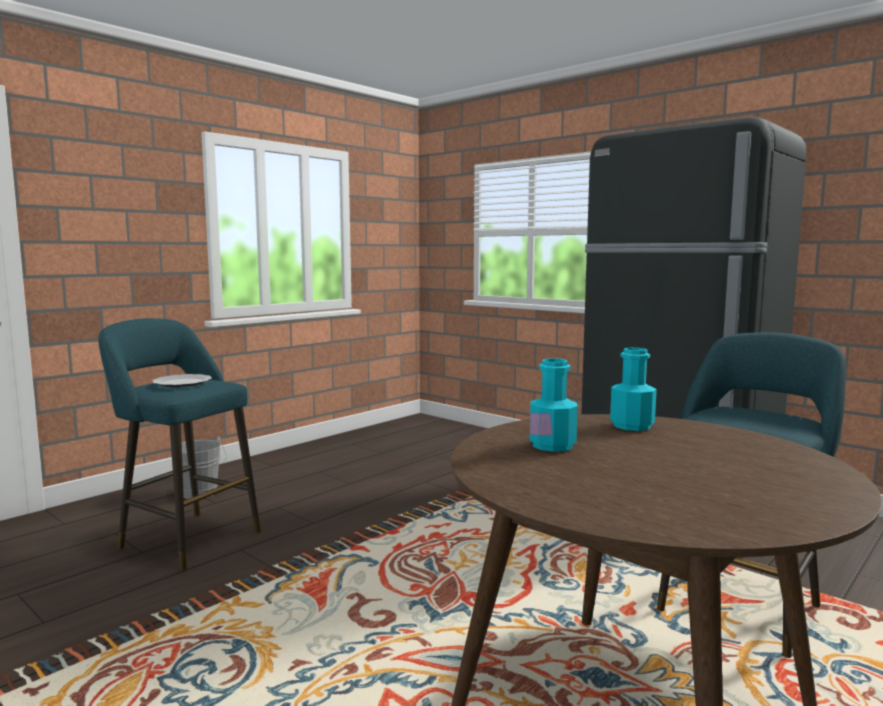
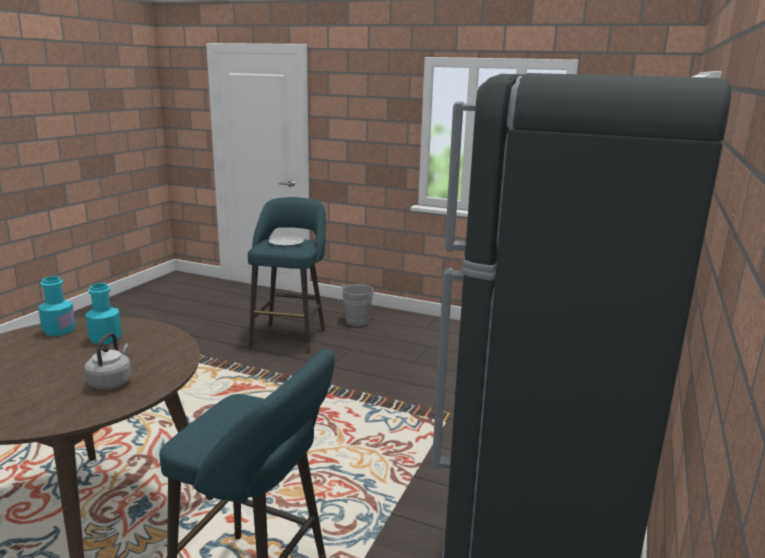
camera: 70 degrees right, 10 degrees up
(632, 426) = (158, 360): turquoise bottle -> turquoise bottle (59, 330)
(695, 441) = (111, 382): none -> grey kettle

